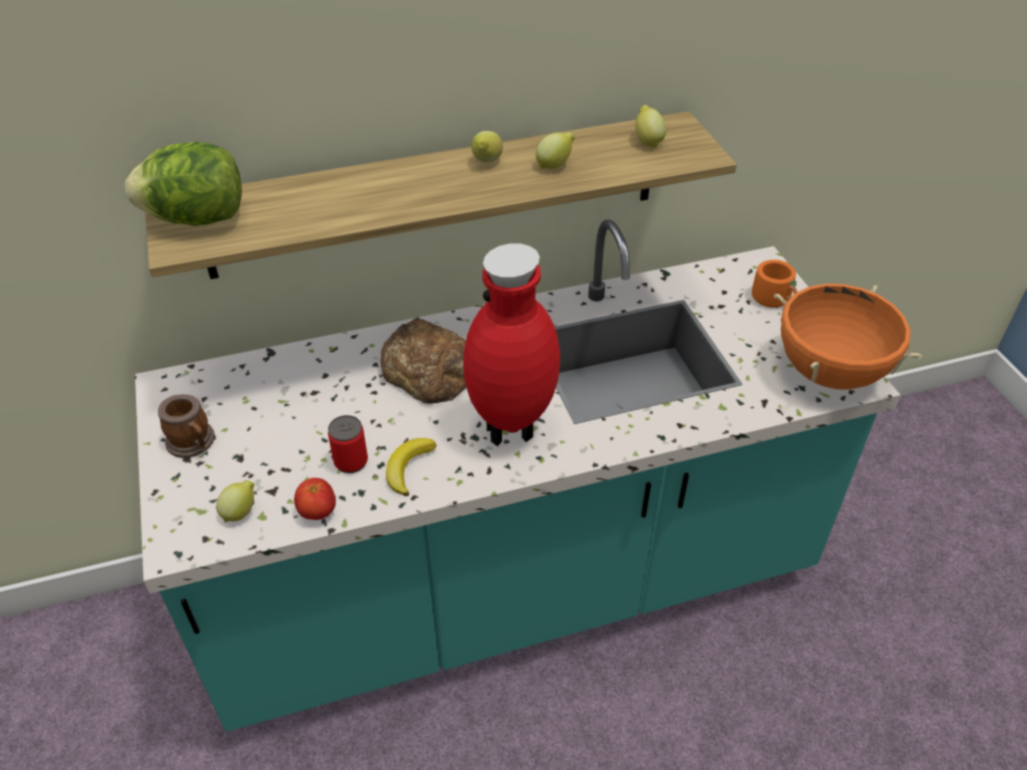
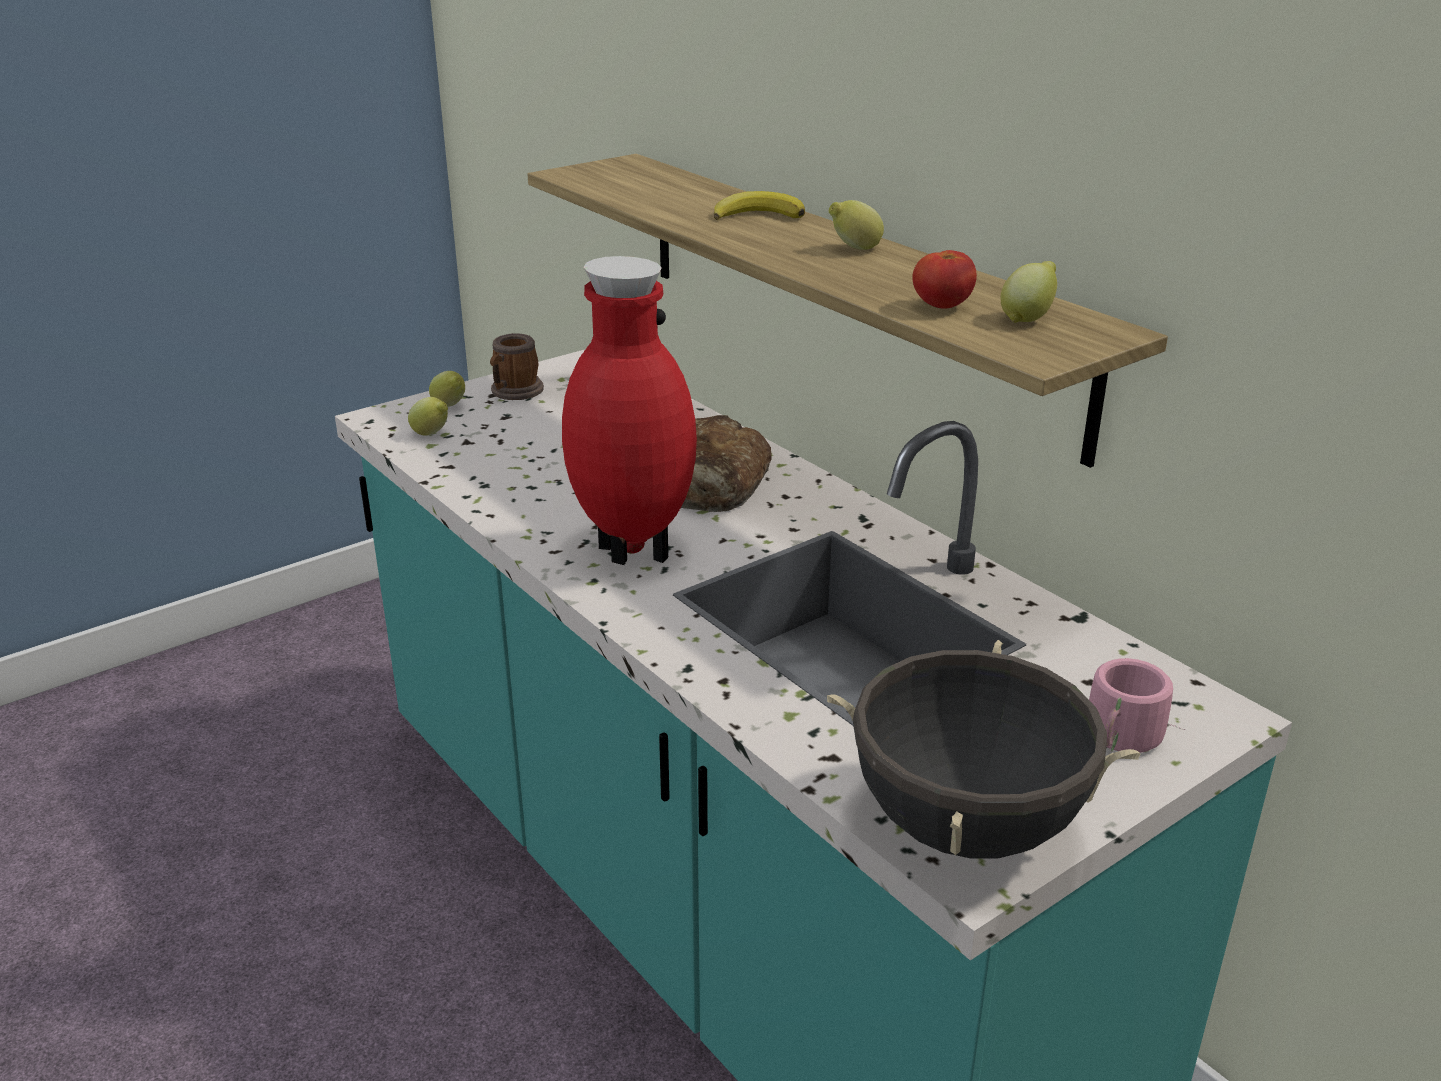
camera: 70 degrees right, 15 degrees down
(197, 219) = (618, 171): lettuce -> none
(317, 512) = (447, 469): tomato -> tomato (941, 307)
(351, 461) = (527, 470): can -> none
(408, 468) = (534, 502): banana -> banana (758, 215)
(554, 165) = (890, 279): lemon -> lemon (450, 406)
(775, 299) = (1124, 740): orange mug -> pink mug
(829, 372) = (966, 826): orange cooking pot -> black cooking pot

